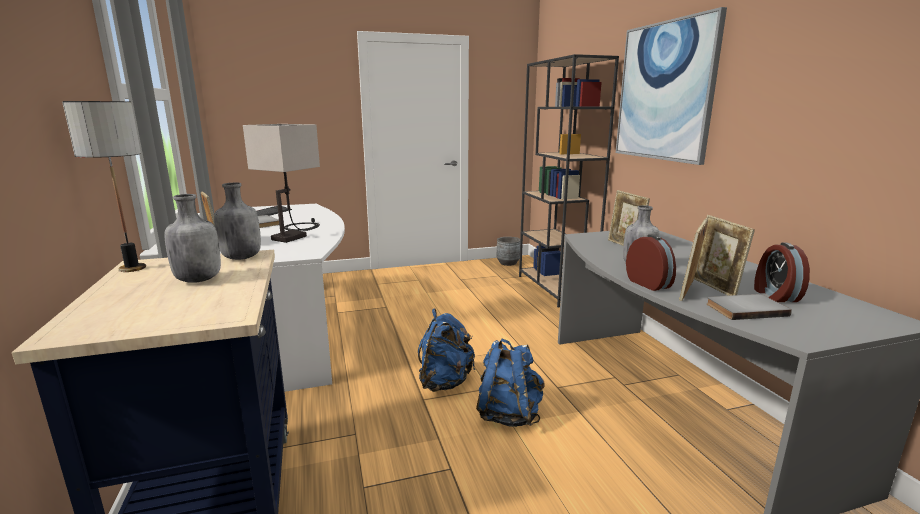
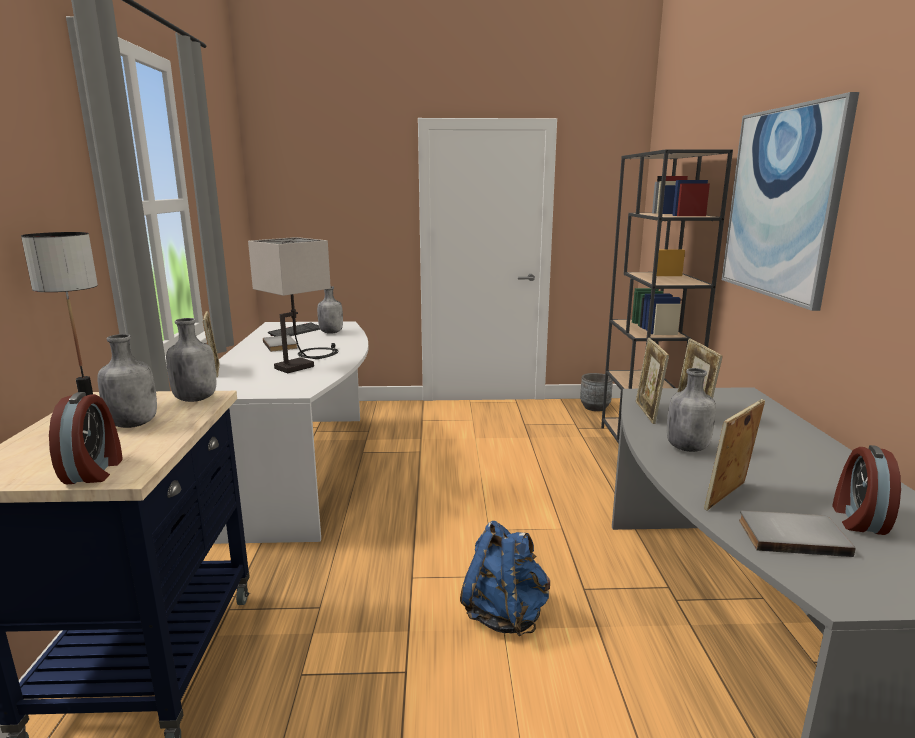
camera: 15 degrees right, 0 degrees up
(301, 212) = (331, 332): none -> grey bottle
(445, 382) = (446, 559): blue backpack -> none
(649, 284) = (681, 478): alarm clock -> alarm clock (94, 471)
(715, 288) = (773, 495): picture frame -> picture frame (647, 413)

